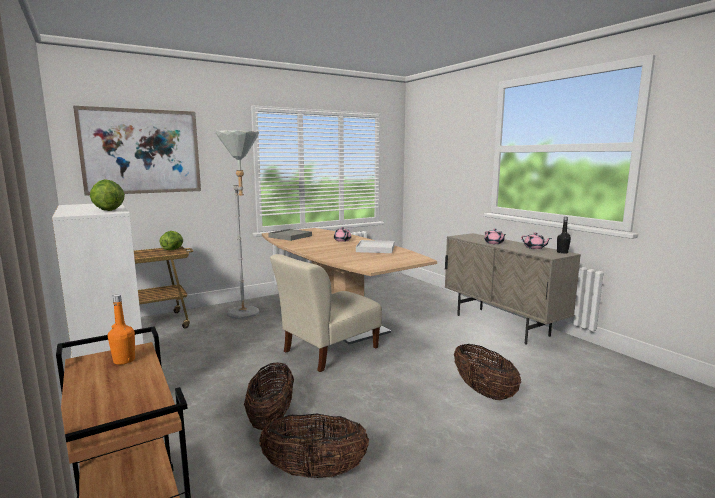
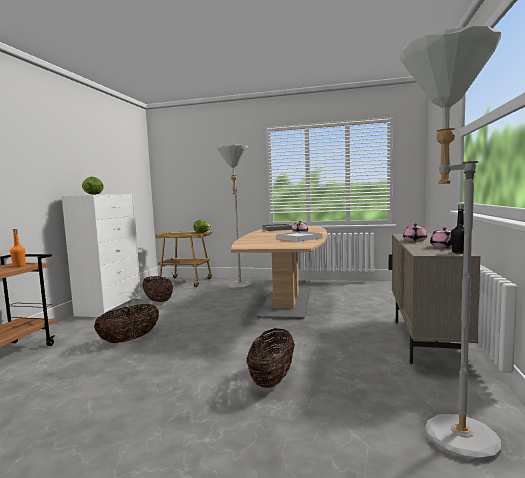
camera: 45 degrees right, 5 degrees down
(142, 151) = (193, 167): picture -> none
(314, 472) = (86, 371): basket -> basket (158, 301)
(328, 351) = (235, 318): beige chair -> none
(619, 381) = (445, 435): none -> grey floor lamp

